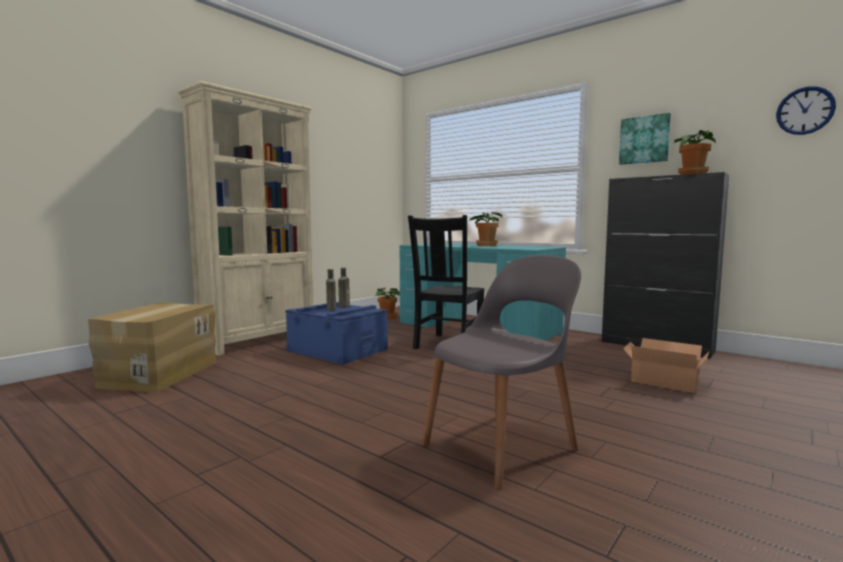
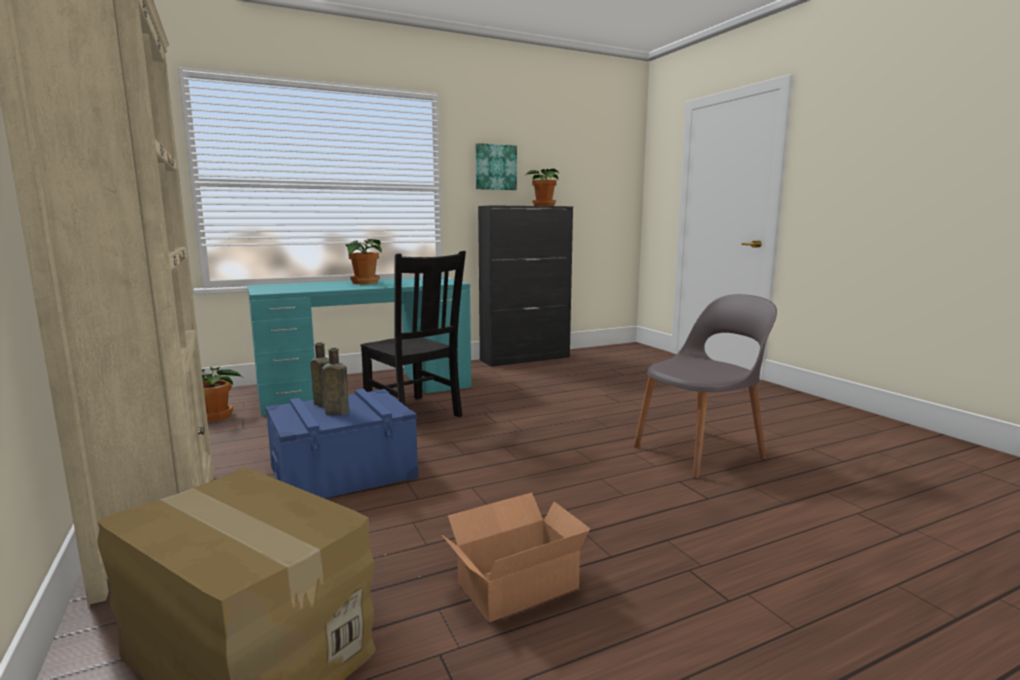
camera: 65 degrees left, 5 degrees up
(502, 446) = (701, 451): grey chair -> grey chair turned 75 degrees clockwise
(663, 381) = (604, 379): cardboard box -> cardboard box (513, 583)
(805, 111) = (595, 162): wall clock -> none

